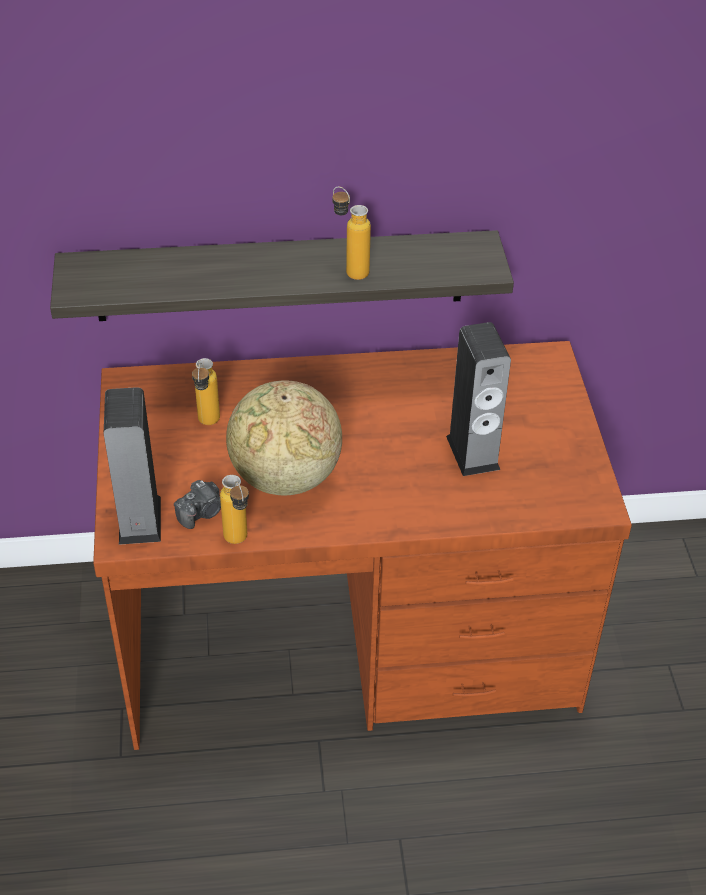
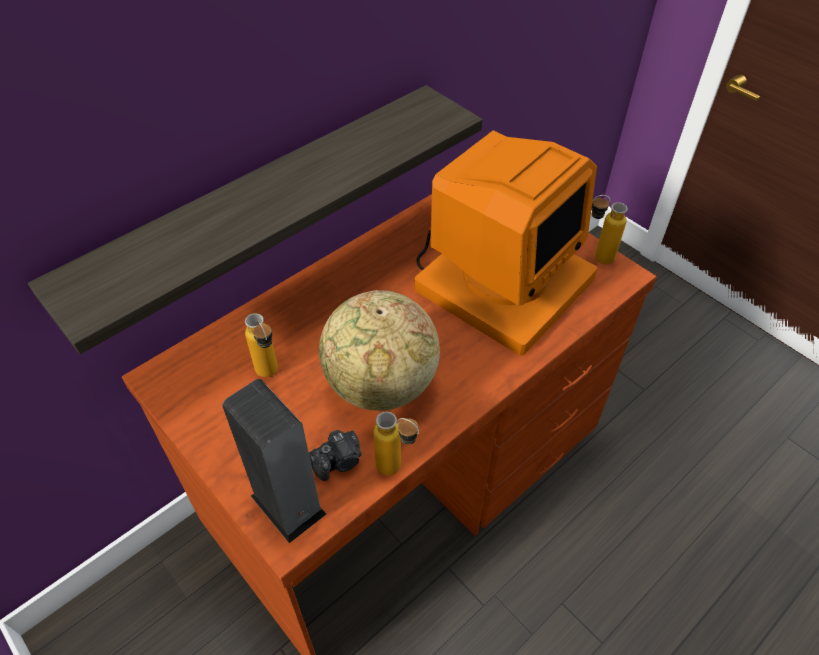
camera: 35 degrees left, 5 degrees up
(201, 513) = (339, 462): camera -> camera turned 45 degrees clockwise
(349, 270) = (344, 167): bottle -> bottle (596, 258)
(472, 452) = (501, 281): speaker -> monitor

